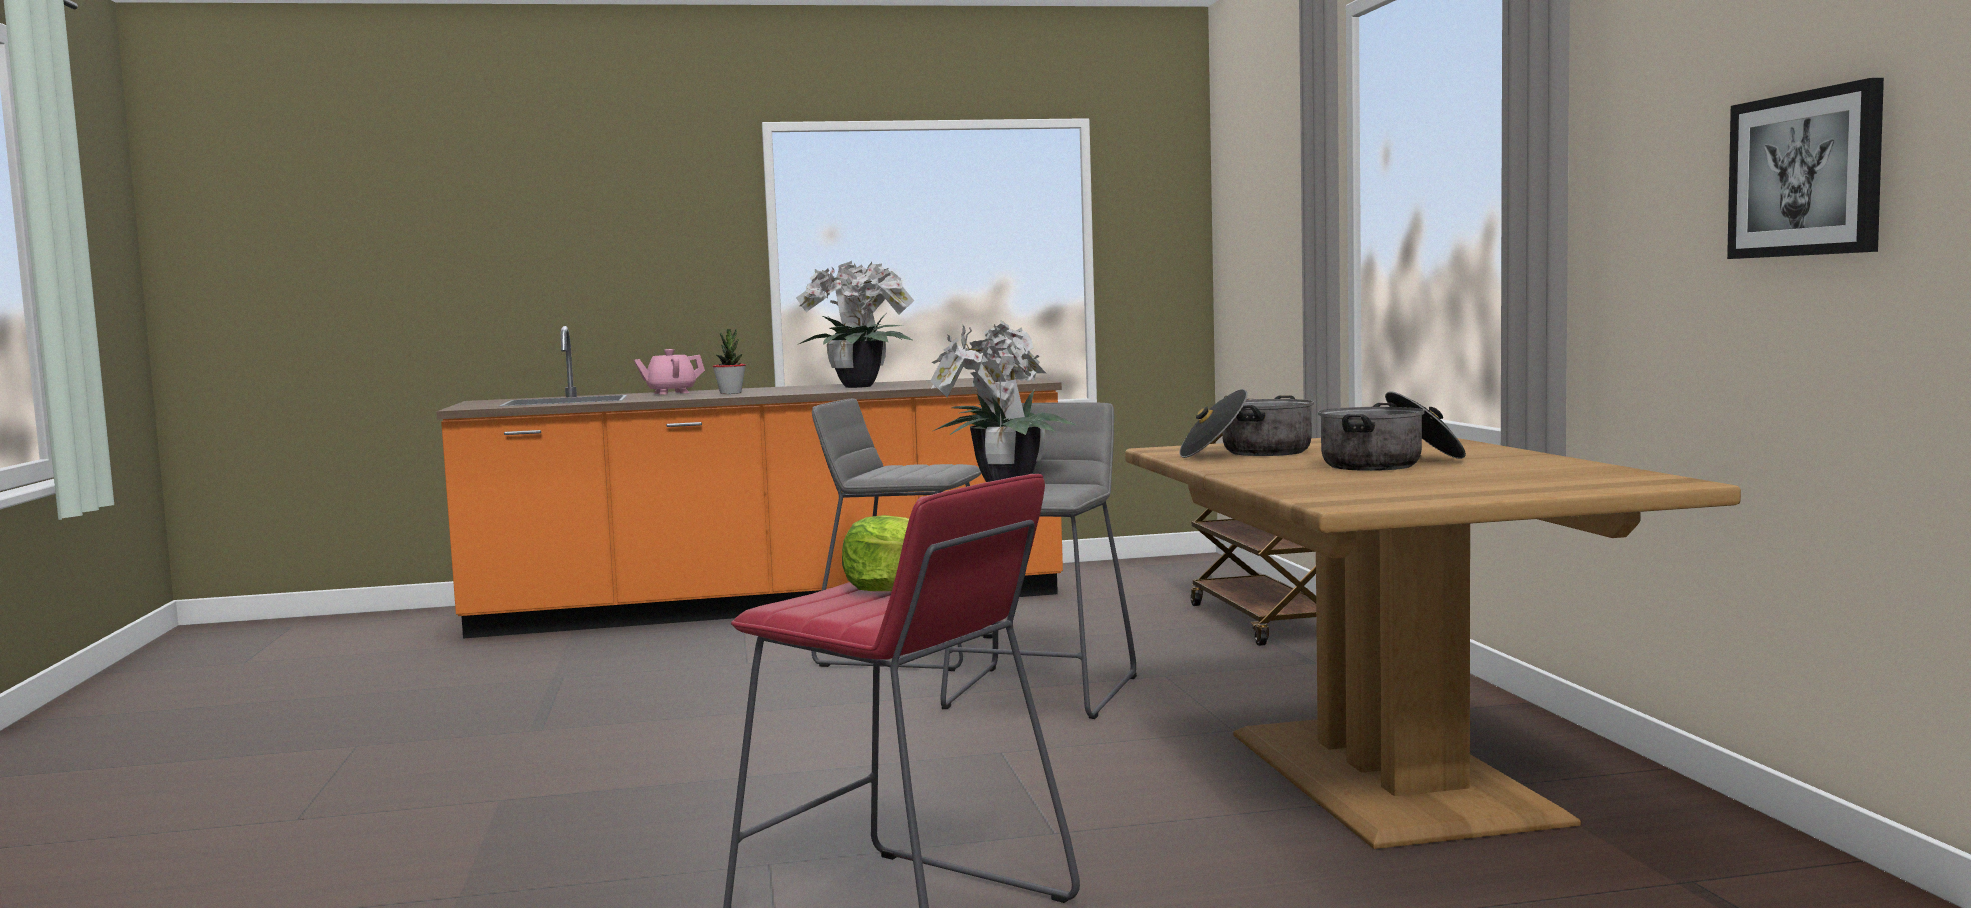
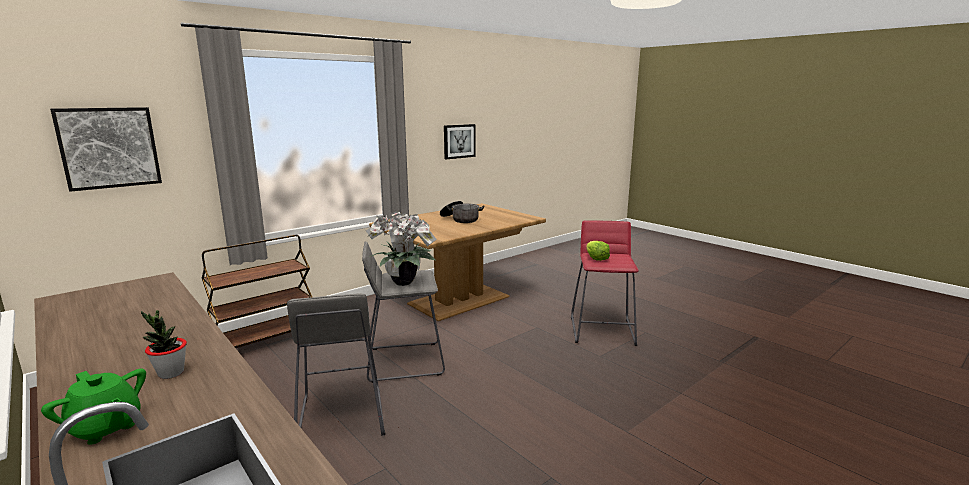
camera: 120 degrees left, 10 degrees up
(671, 393) = (105, 428): pink teapot -> green teapot
(861, 386) = (133, 330): potted plant -> none
(1247, 453) = (441, 231): cooking pot -> none
(1267, 211) = (109, 148): none -> picture

